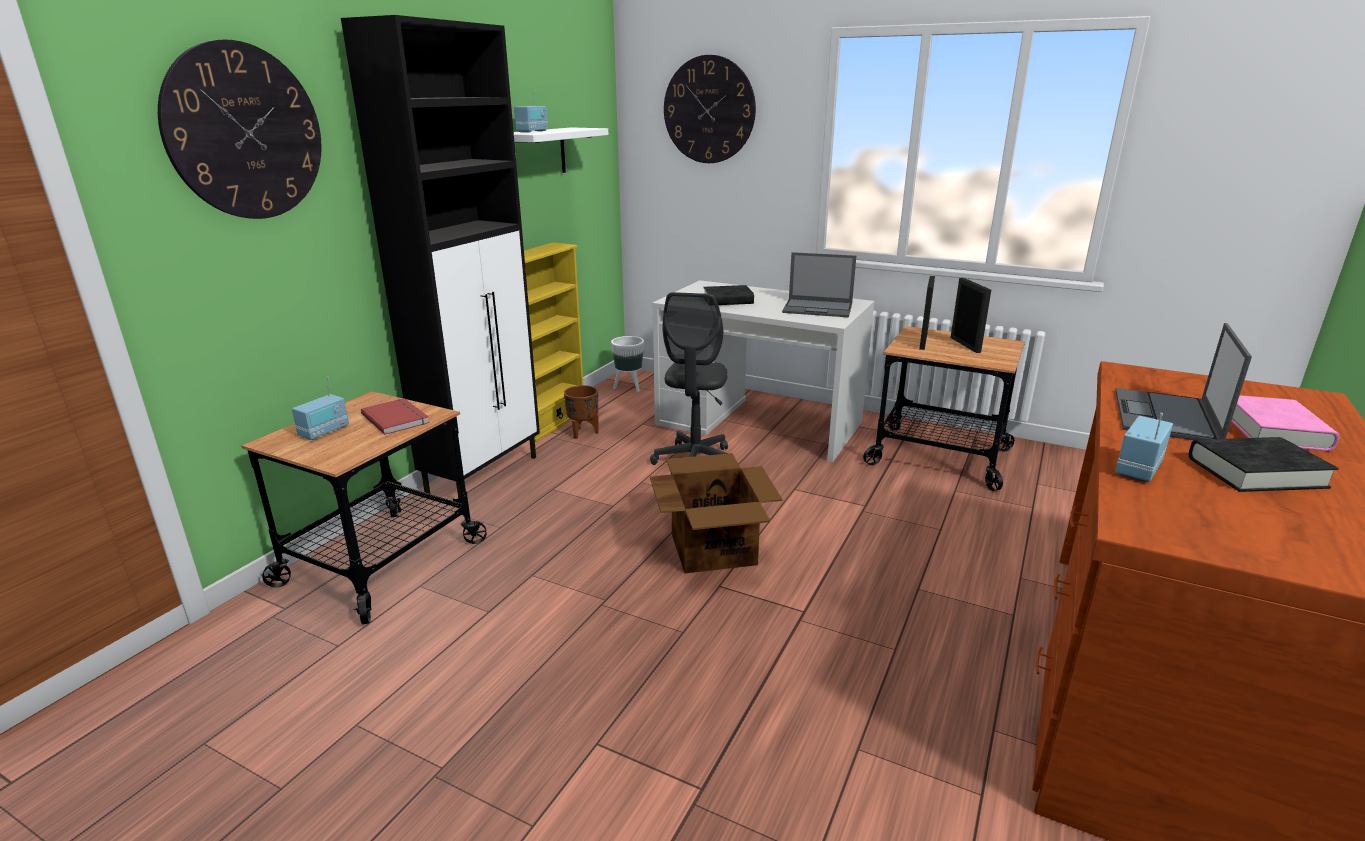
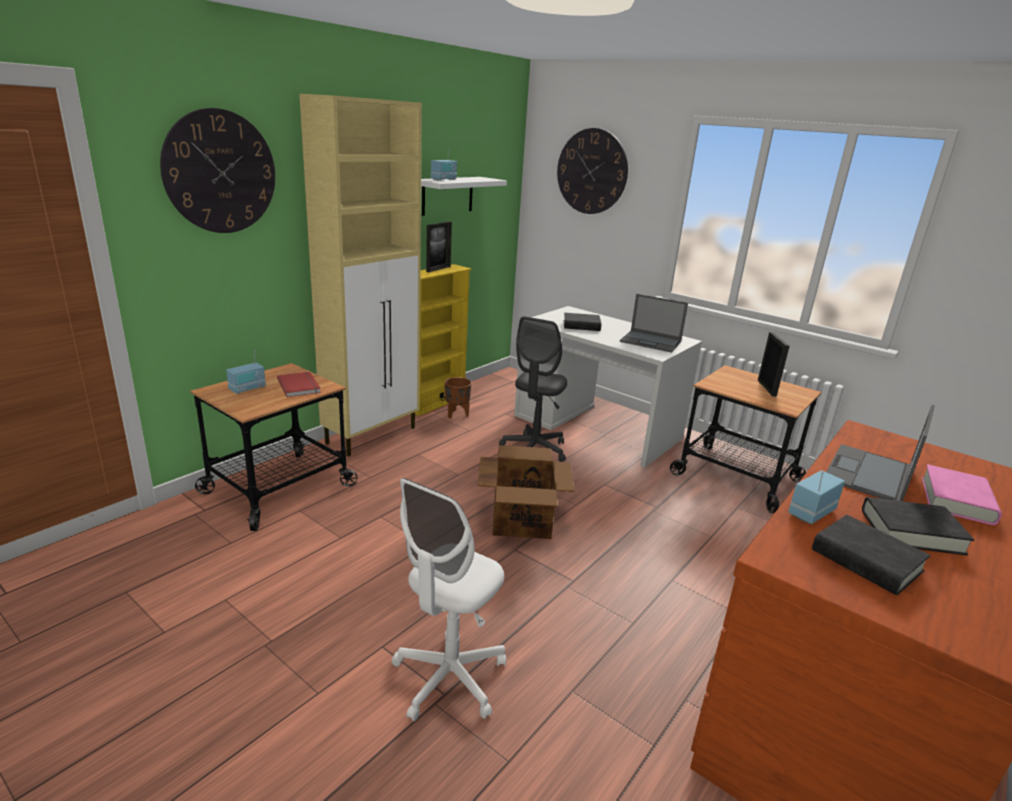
camera: 10 degrees right, 0 degrees up
(484, 474) = (372, 435): black cabinet -> beige cabinet
(629, 387) = (505, 383): white planter -> none
(700, 766) = (449, 678): none -> white office chair
(923, 342) = (731, 381): picture frame -> picture frame (438, 269)
(1234, 513) = (866, 561): none -> black book

